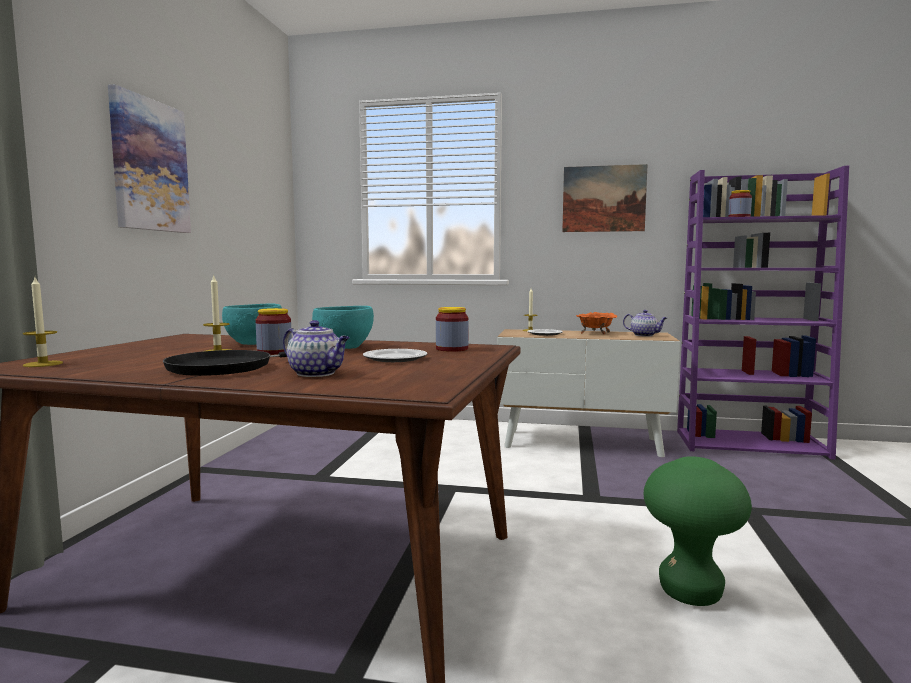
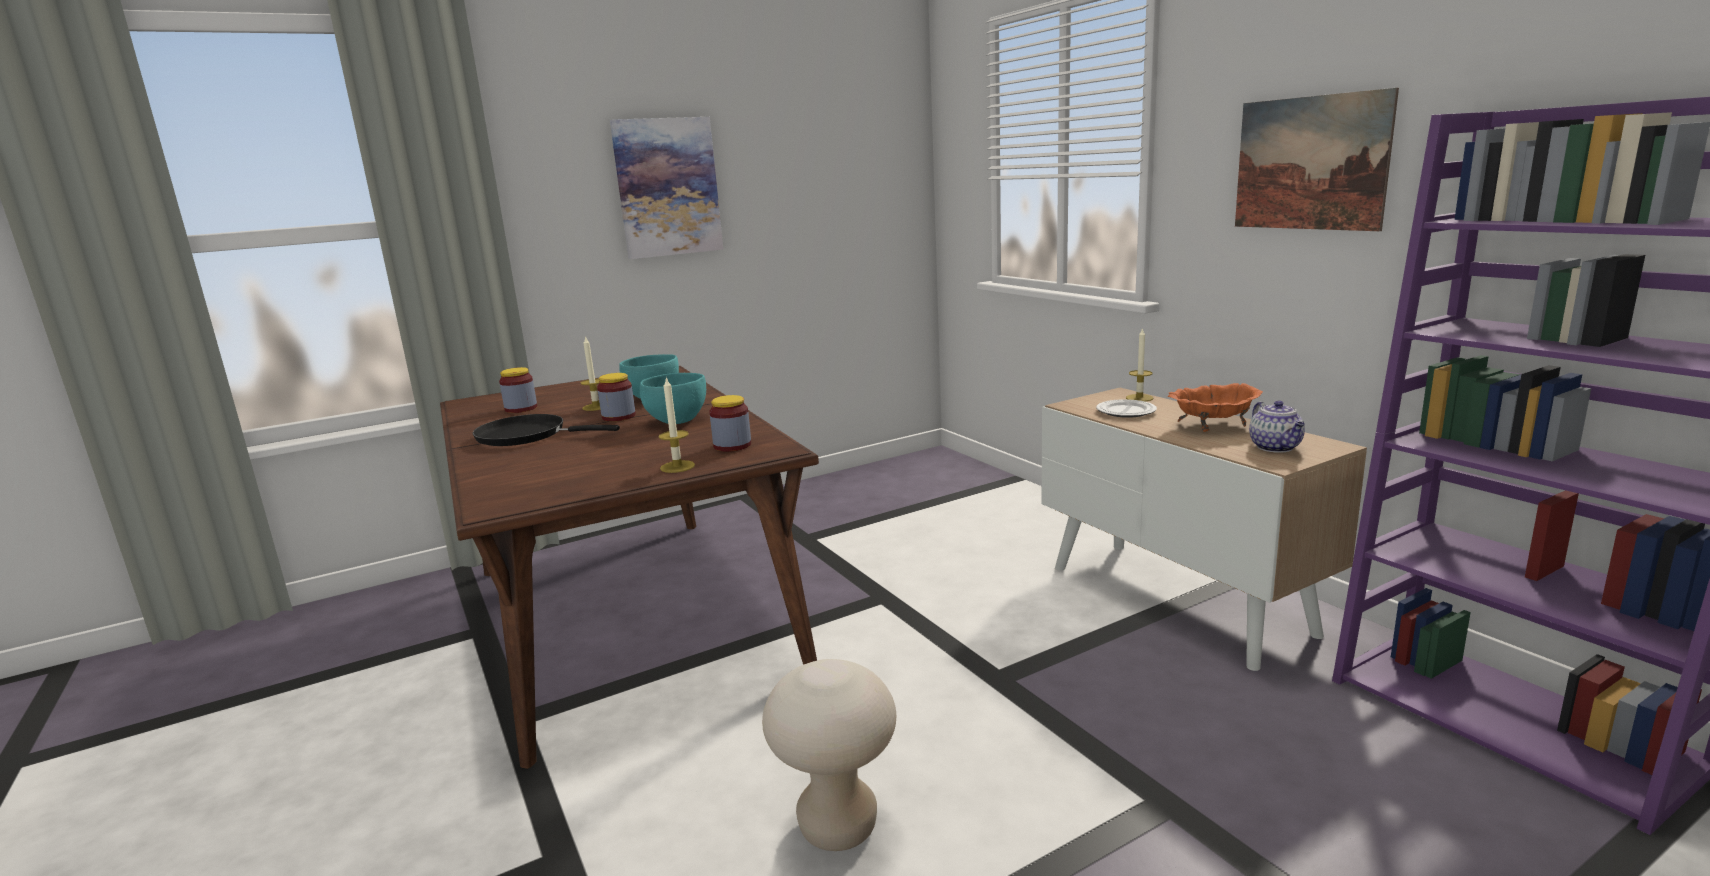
camera: 50 degrees right, 10 degrees up
(43, 364) = (487, 403): candle -> candle (677, 466)
(317, 373) = (534, 460): teapot -> none
(395, 358) = (641, 451): plate -> none
(690, 593) = (838, 827): green stool -> beige stool
(739, 217) = (1537, 220): jar -> jar (521, 408)

